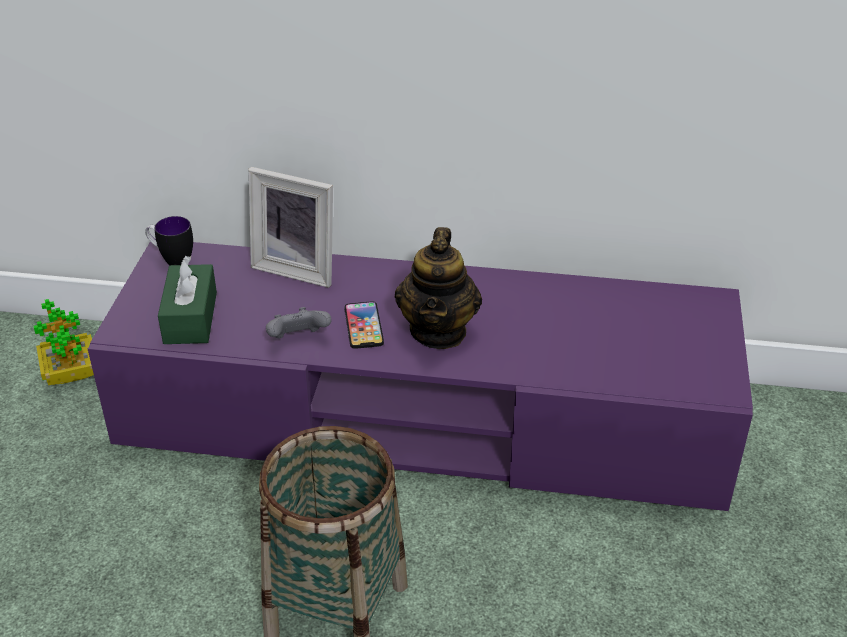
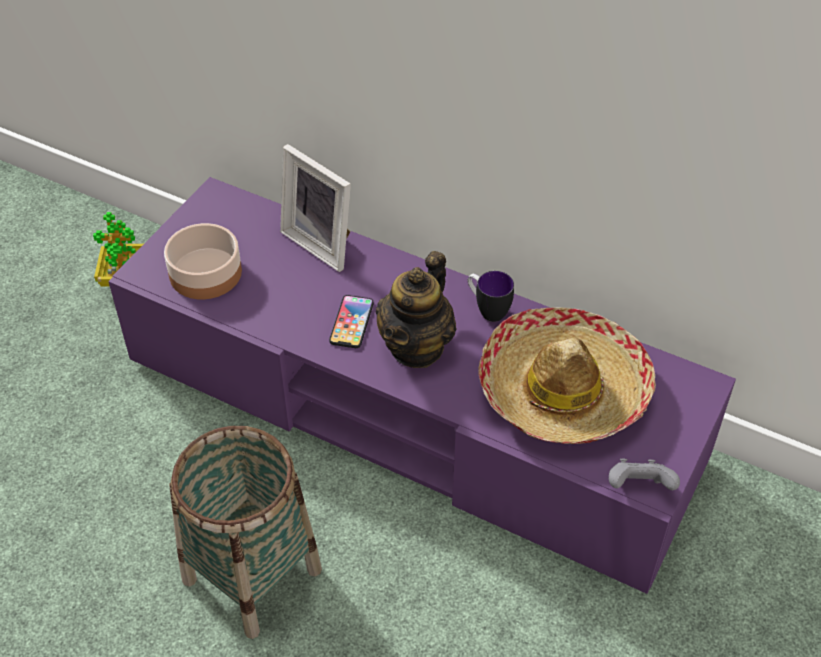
camera: 20 degrees right, 10 degrees up
(172, 259) = (216, 204): mug -> mug (487, 310)
(190, 317) = (205, 272): green tissue box -> bowl
(298, 339) = (287, 321): grey game controller -> grey game controller (638, 487)
(595, 333) = (563, 390): none -> hat

